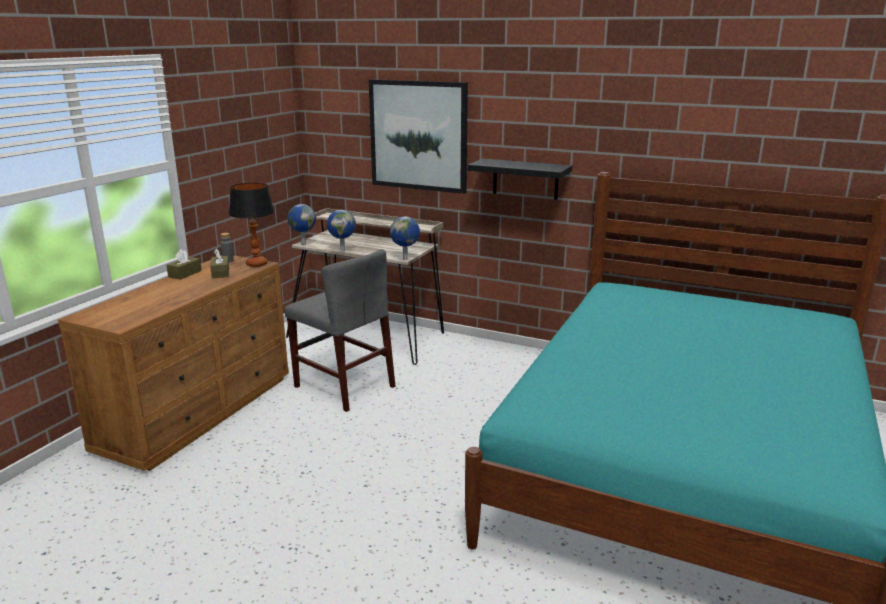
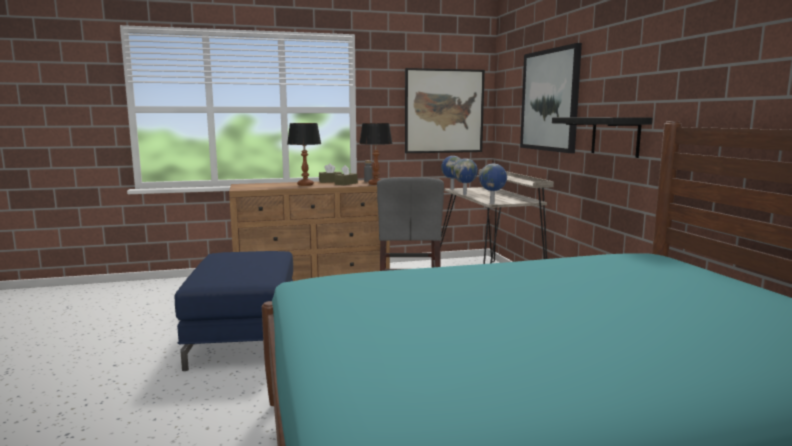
camera: 50 degrees right, 10 degrees down
(179, 290) = (305, 185): none -> table lamp
(260, 146) = (444, 111): none -> picture
(295, 515) = (243, 339): none -> blue ottoman

